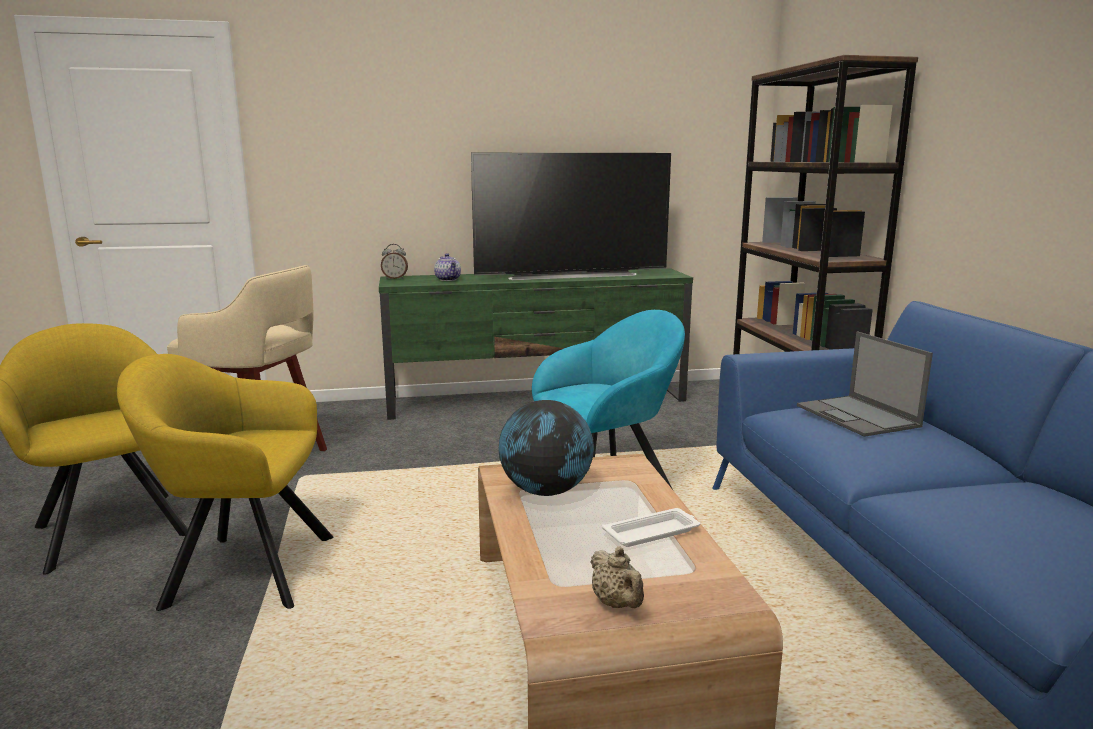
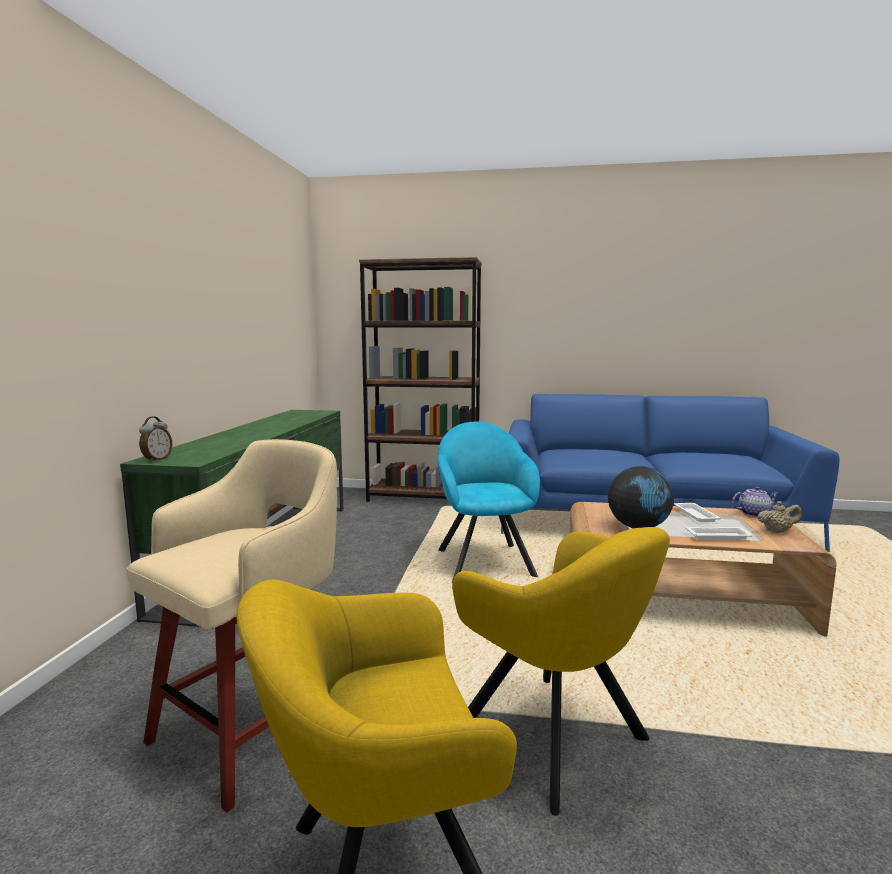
camera: 70 degrees left, 5 degrees down
(242, 570) = (558, 741): yellow armchair -> yellow armchair turned 60 degrees counterclockwise
(448, 279) = (213, 447): teapot -> teapot (753, 513)
(545, 547) = (719, 536): none -> white tray
(570, 275) = (272, 424): television -> none
(858, 416) = (586, 452): laptop -> none

